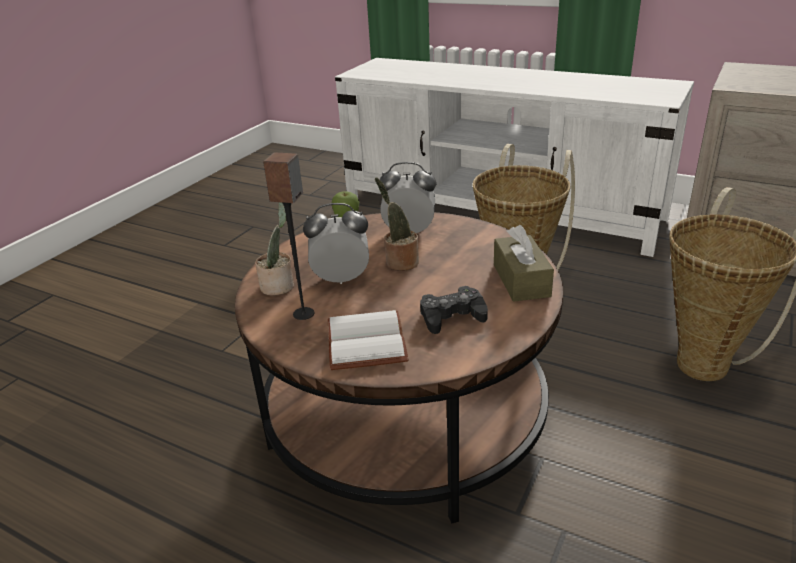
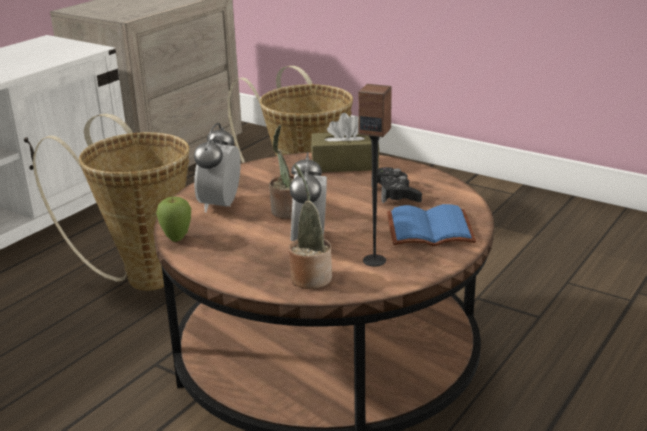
camera: 85 degrees left, 5 degrees down
(369, 342) = (430, 228): white book -> blue book

